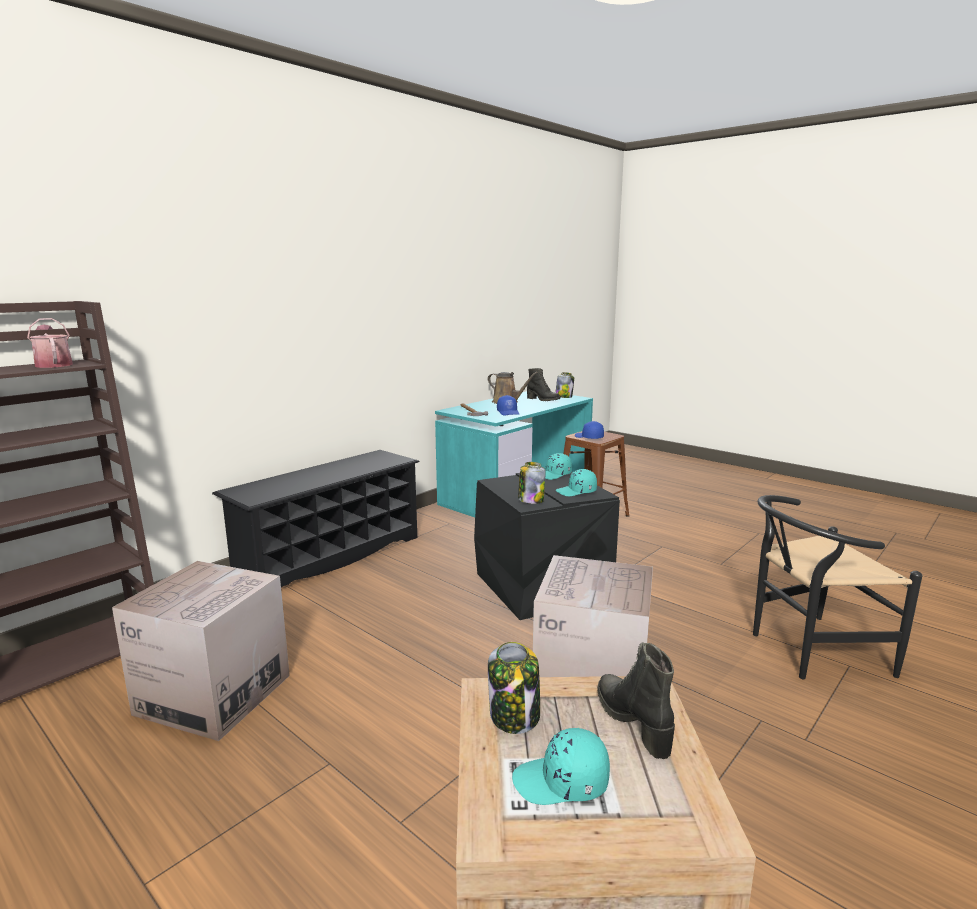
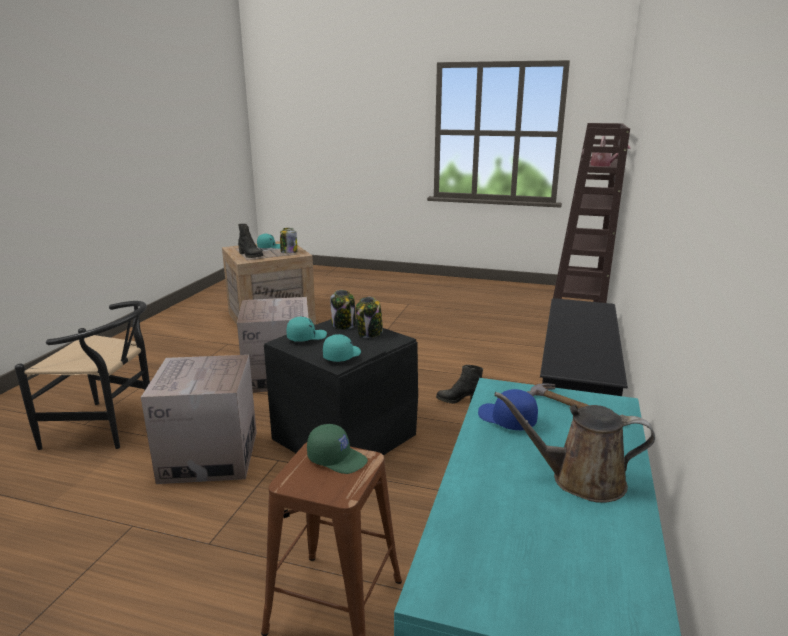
camera: 155 degrees right, 5 degrees up
(214, 694) = (473, 334): cardboard box -> cardboard box (209, 456)
(542, 400) = (523, 531): black boot -> black boot (459, 400)
(564, 397) = (491, 589): jar -> jar (370, 333)
(588, 437) = (337, 459): blue cap -> green cap
(808, 651) = (109, 428): black chair -> black chair turned 45 degrees clockwise

